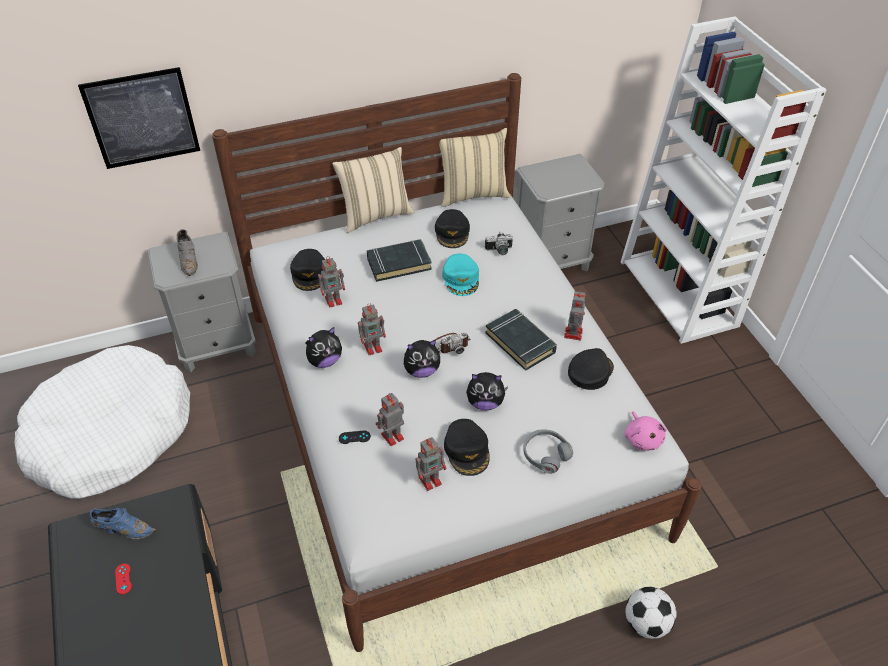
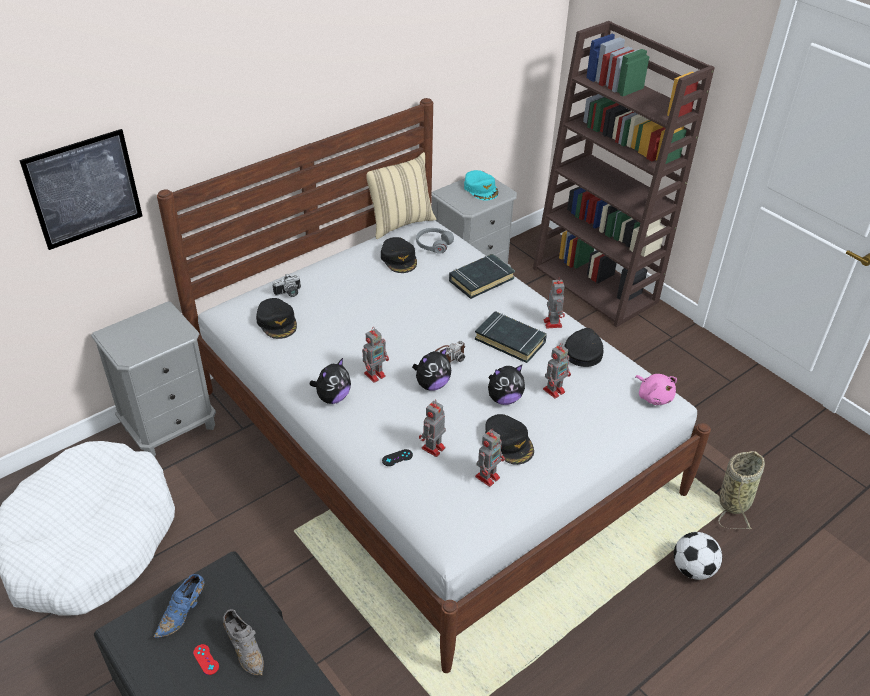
camera: 20 degrees left, 5 degrees down
(124, 530) = (183, 613): blue shoe -> blue shoe turned 135 degrees clockwise
(189, 261) = (143, 335): grey shoe -> grey shoe (245, 649)
(334, 300) = (315, 341): toy robot -> toy robot (554, 390)
(375, 215) = (315, 258): beige pillow -> none
(399, 263) = (362, 296): black book -> black book (481, 279)
(461, 278) = (428, 297): turquoise cap -> turquoise cap (481, 189)
(499, 251) = (451, 266): camera -> camera (289, 293)
(545, 454) = (579, 429): grey headphones -> grey headphones (433, 244)
(679, 294) = (596, 285): white bookcase -> brown bookcase
(726, 563) = (735, 500): none -> basket

